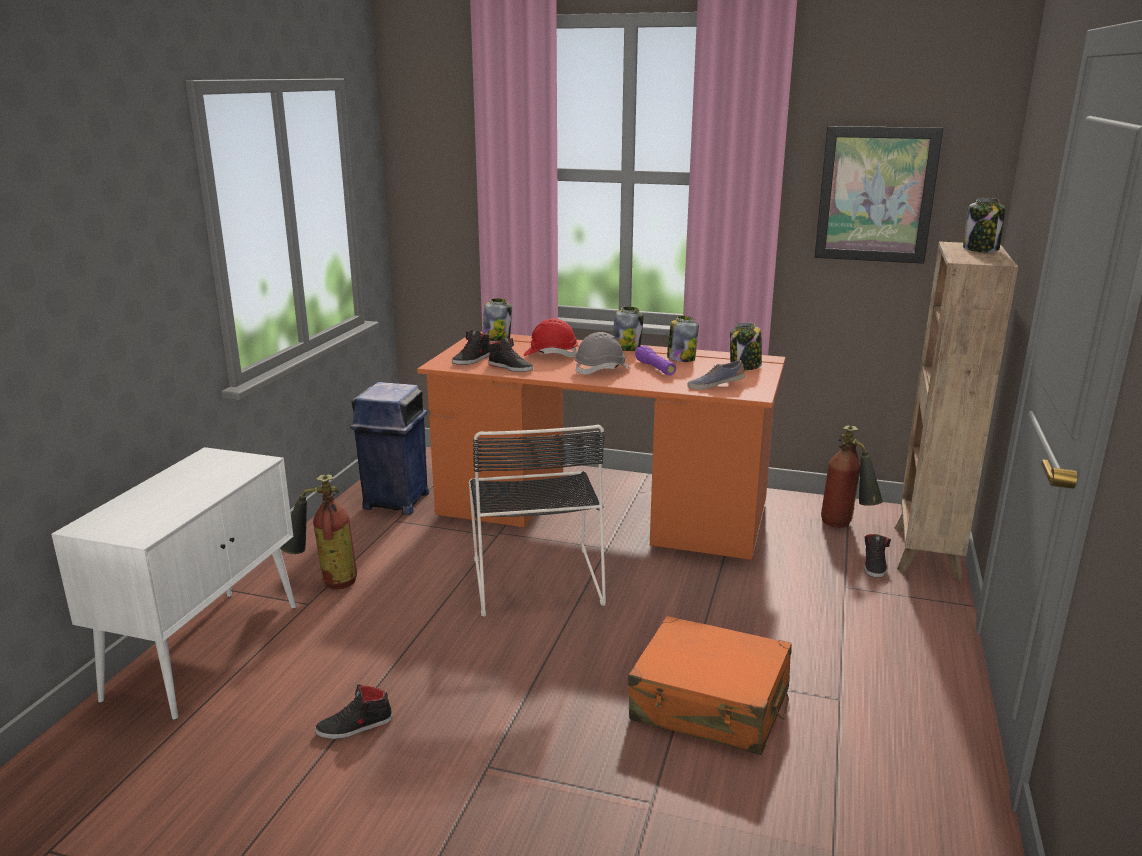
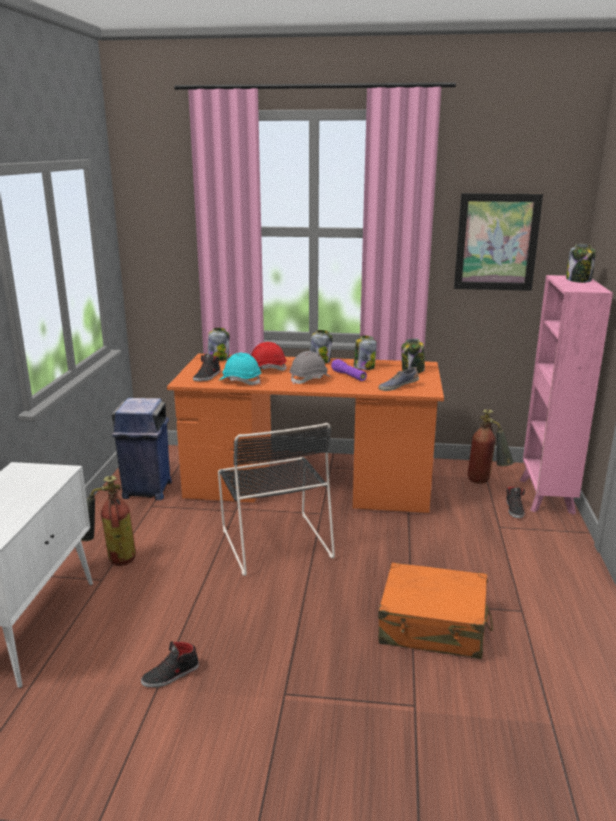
camera: 10 degrees left, 0 degrees up
(511, 367) = (240, 381): black shoe -> turquoise hard hat
(926, 553) = (546, 497): brown bookcase -> pink bookcase

